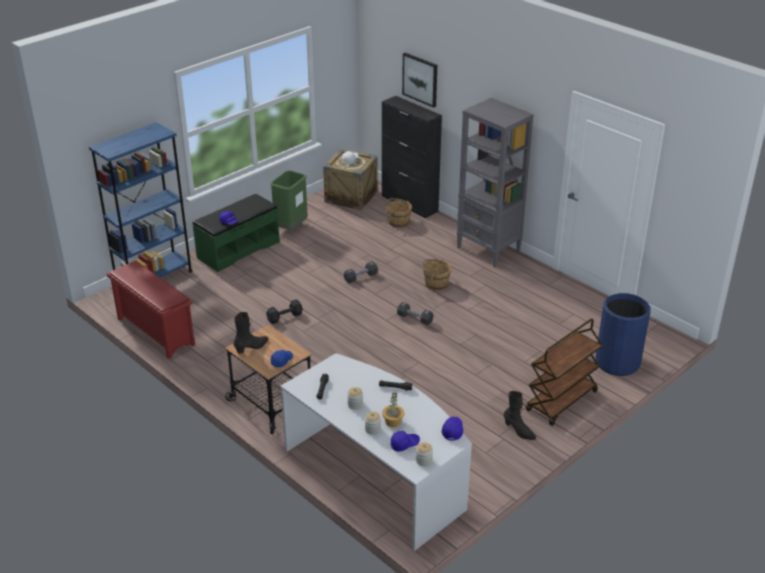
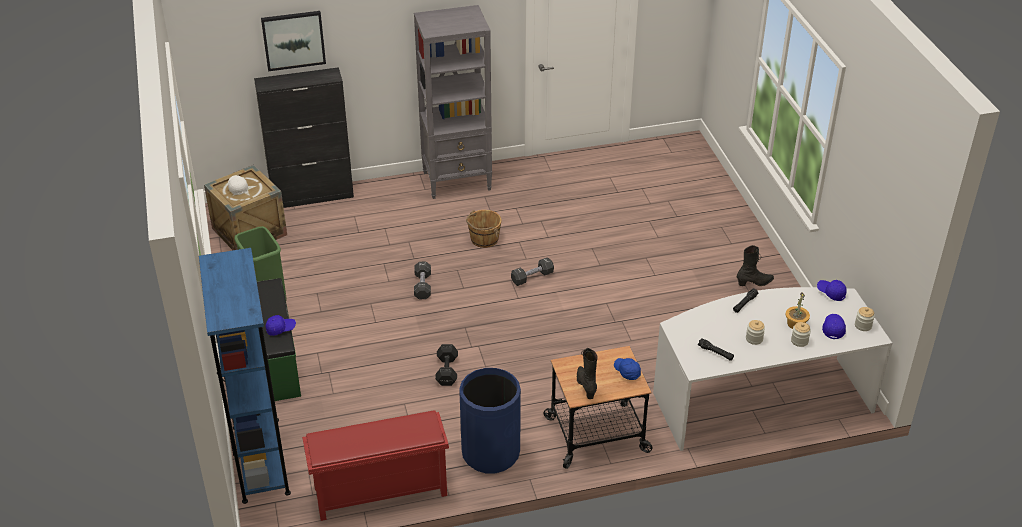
camera: 60 degrees left, 5 degrees up
(398, 222) = (341, 218): brown bucket -> none
(561, 402) = (731, 240): brown cart -> none
(617, 362) = (700, 185): blue trash can -> blue trash can (490, 452)

